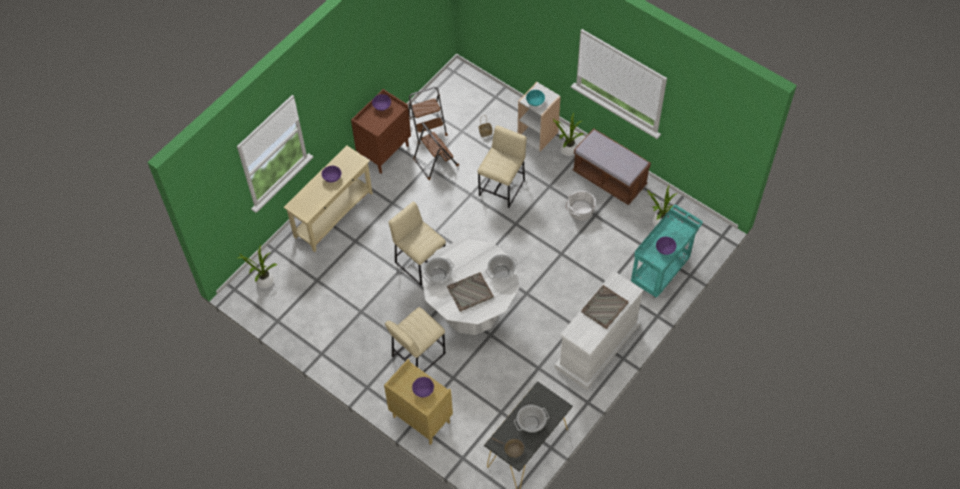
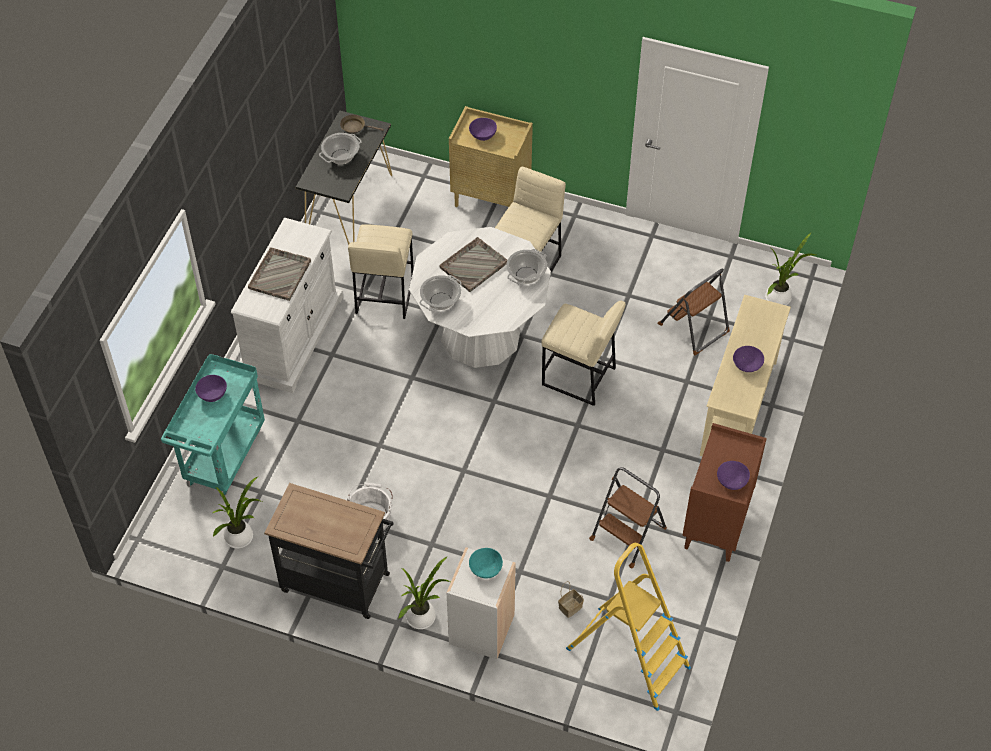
camera: 160 degrees right, 5 degrees down
(426, 125) = (673, 592): brown step ladder -> brown step ladder (695, 329)
(466, 100) = (628, 658): none -> yellow step ladder
(502, 187) = (506, 521): beige chair -> beige chair (384, 295)
(609, 179) = (338, 584): brown bench -> black cart

